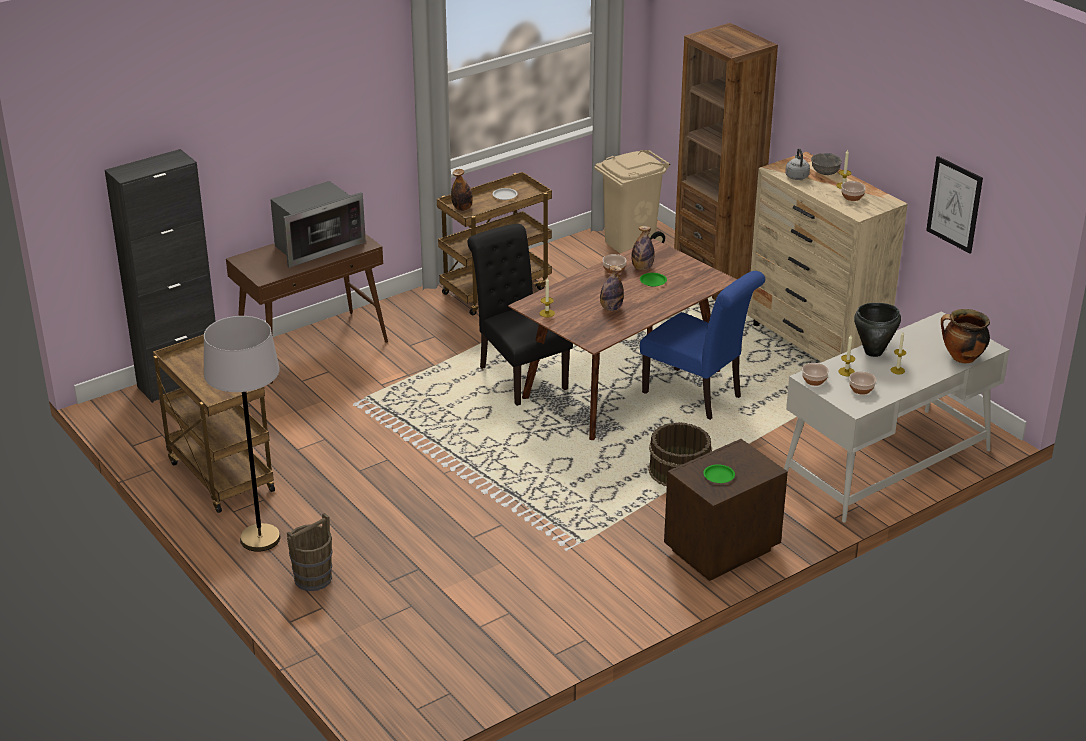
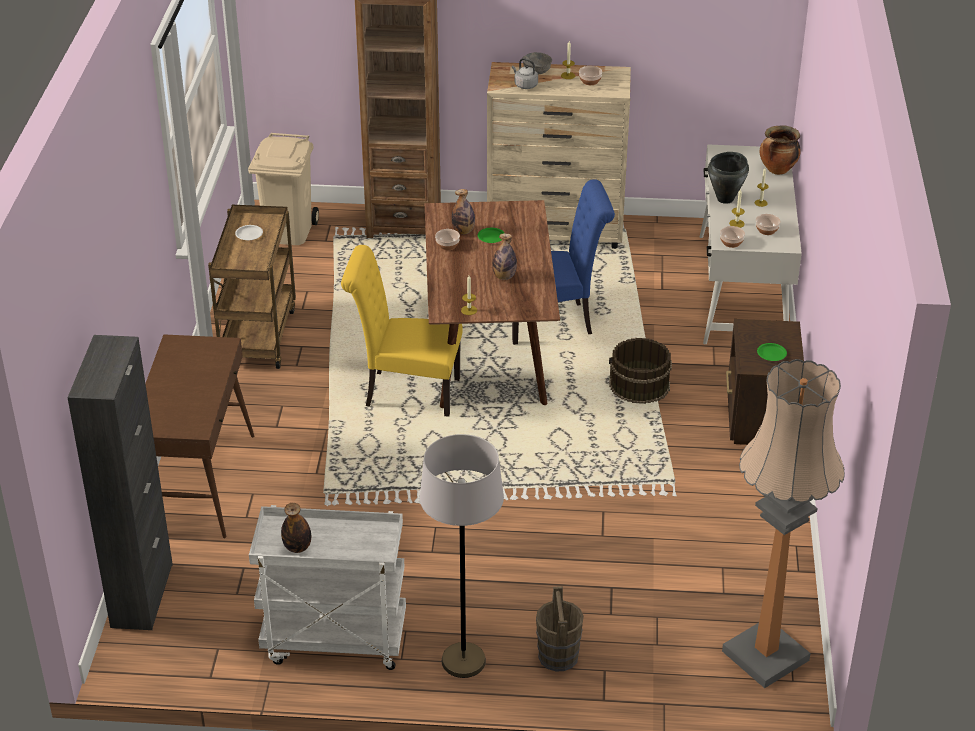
camera: 50 degrees left, 5 degrees up
(219, 475) = (333, 642): brown cart -> white cart
(316, 245) = (184, 373): microwave -> none
(429, 681) = (765, 656): none -> floor lamp
(462, 208) = (237, 266): bottle -> bottle (297, 547)
(519, 376) = (406, 392): black chair -> yellow chair
(954, 204) = (682, 49): picture -> none

